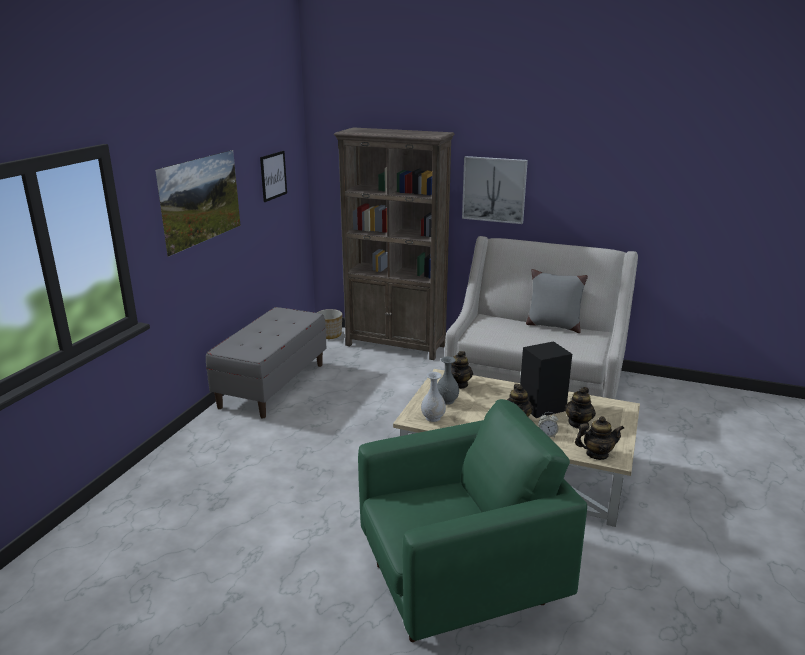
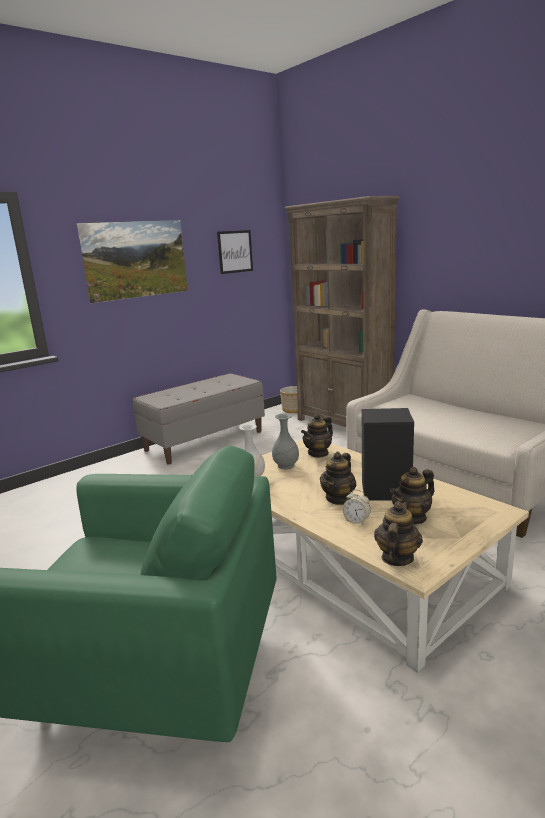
camera: 30 degrees right, 5 degrees down
(494, 189) = (440, 256): picture -> none
(553, 326) = (482, 411): grey pillow -> none
(597, 454) = (397, 558): teapot -> teapot turned 90 degrees counterclockwise

